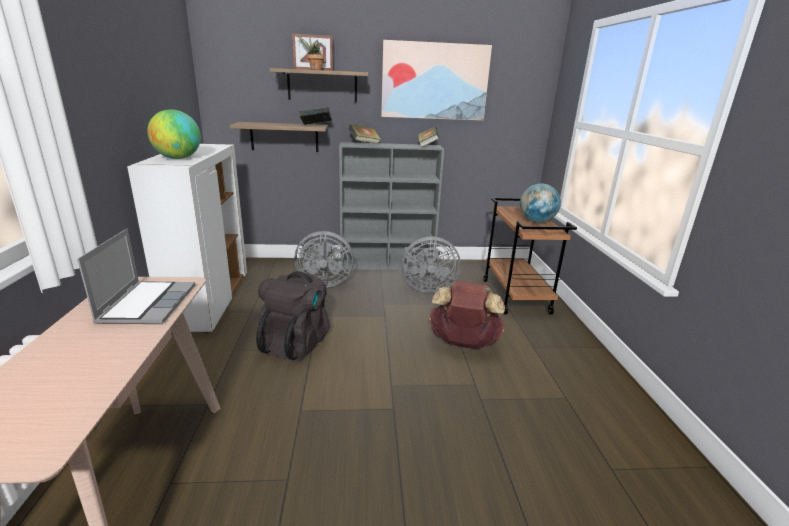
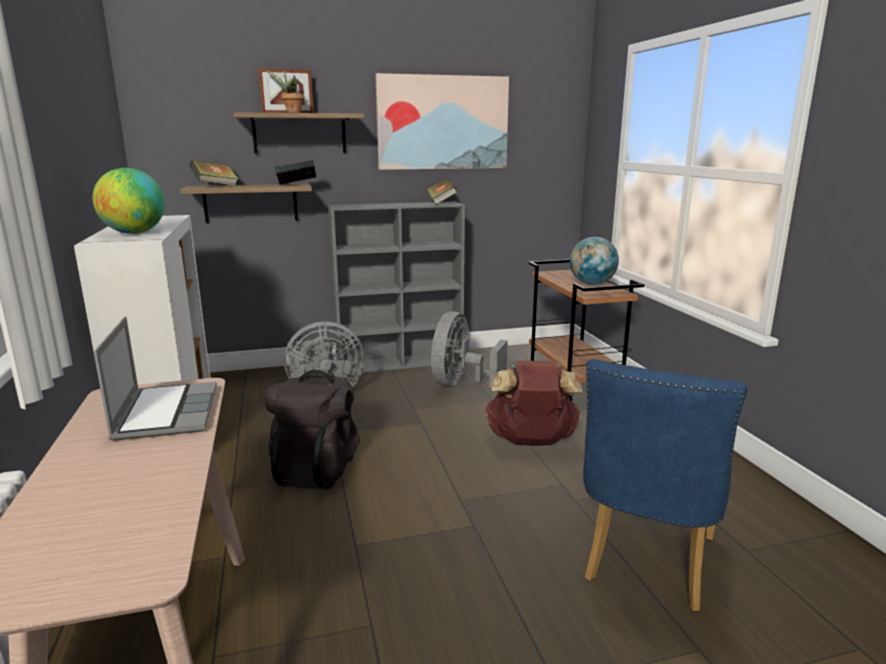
camera: 10 degrees left, 5 degrees down
(364, 143) = (361, 205): book -> book (215, 186)
(426, 288) = (461, 384): grey fan -> grey fan turned 120 degrees clockwise
(519, 466) = (645, 564): none -> blue chair

